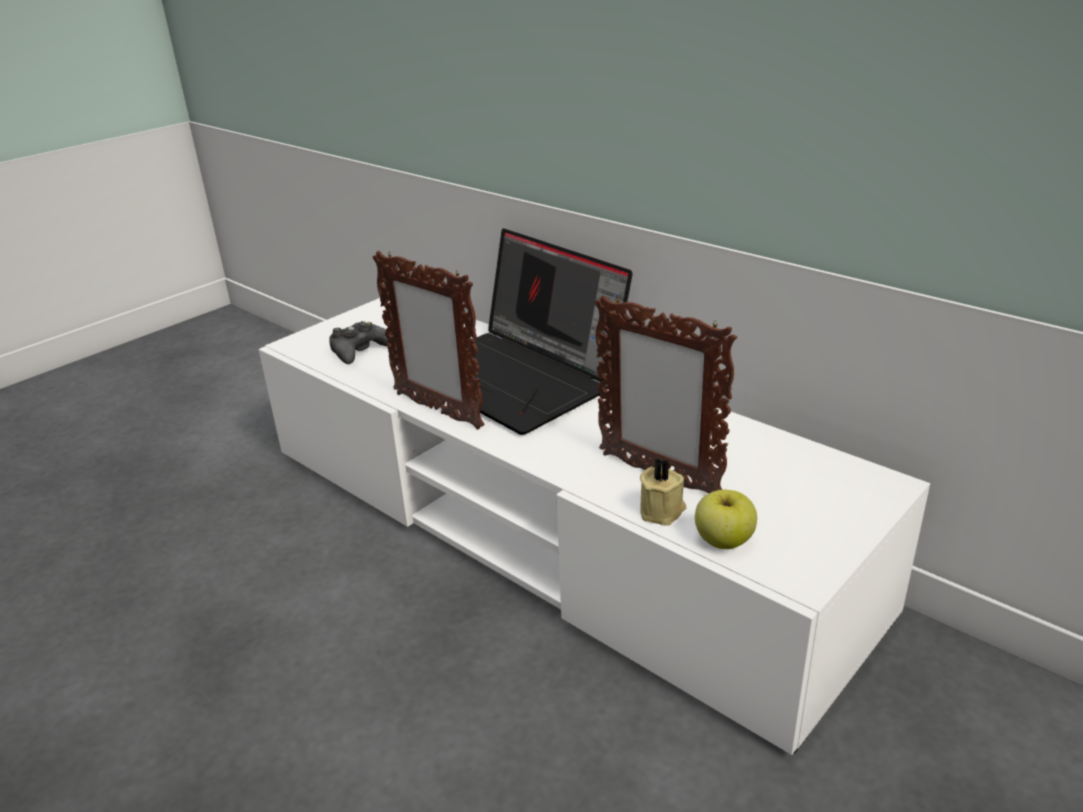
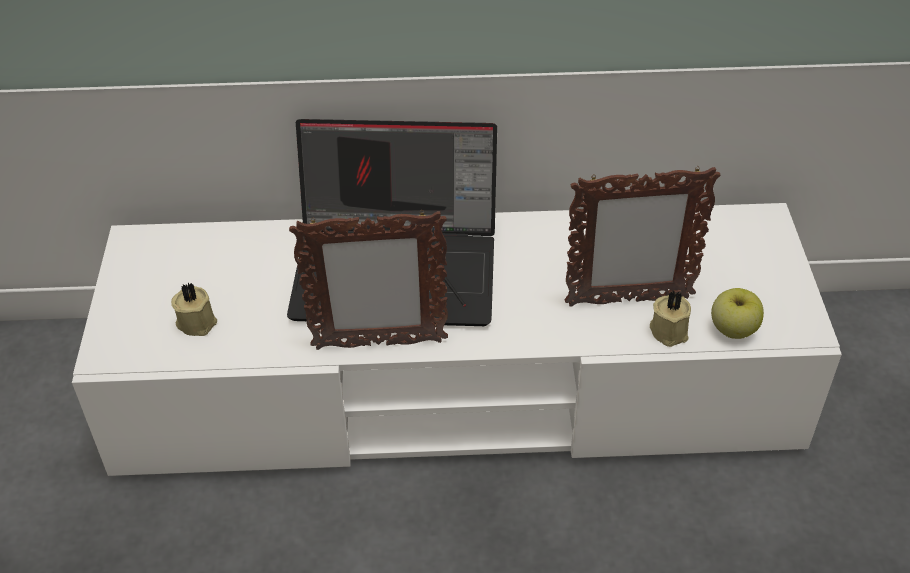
camera: 45 degrees left, 15 degrees up
(360, 351) = (197, 321): black game controller -> beige candle

